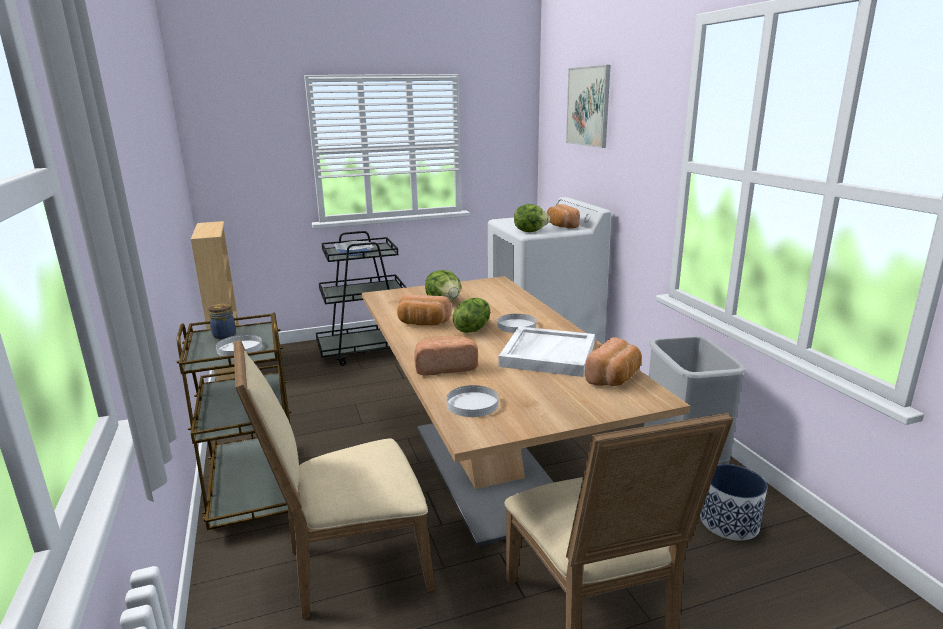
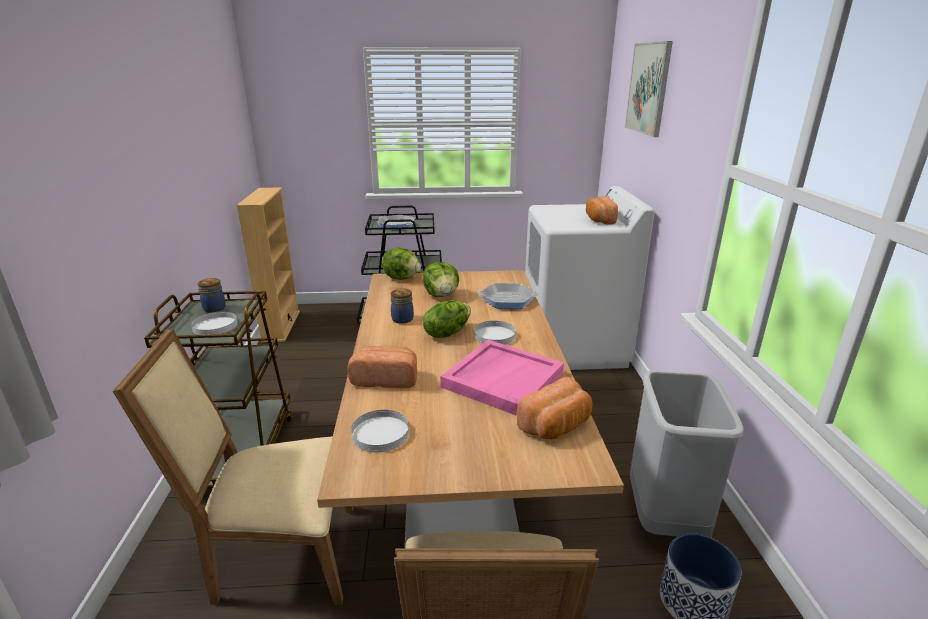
camera: 15 degrees right, 5 degrees up
(423, 323) = (403, 319): bread -> jar
(508, 299) = (507, 300): none -> frying pan
(530, 231) = (560, 224): lettuce -> lettuce (402, 277)
(547, 354) = (502, 379): white tray -> pink tray

